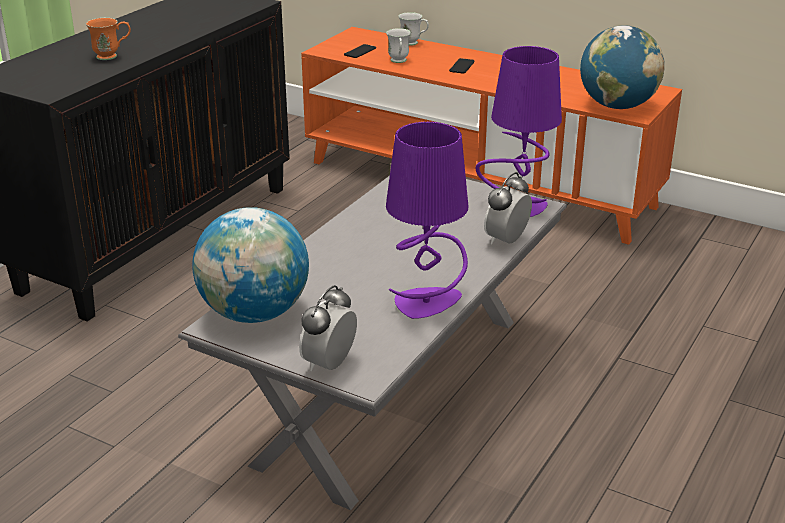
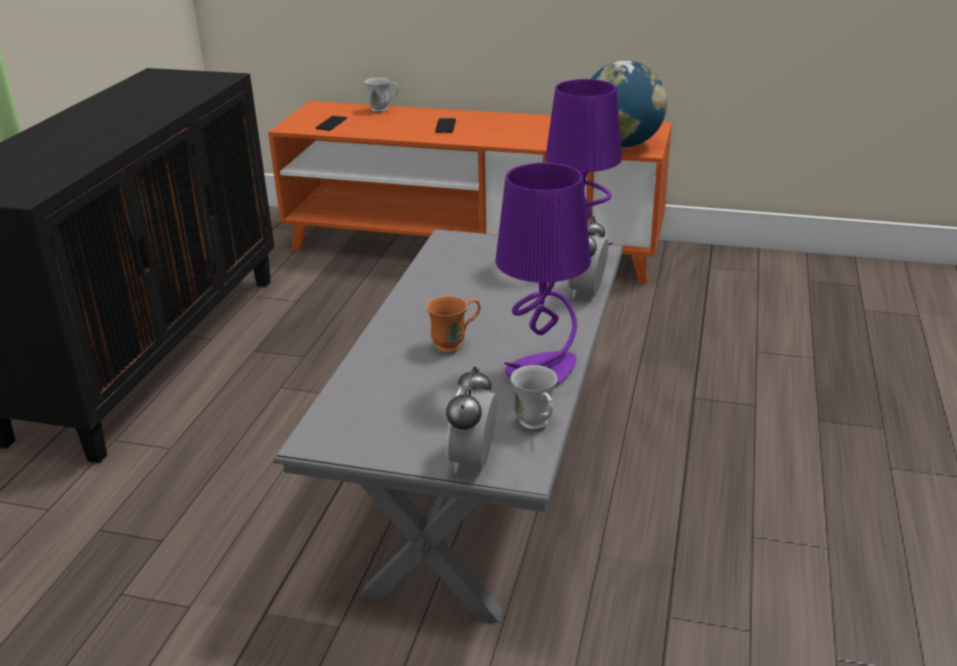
camera: 15 degrees left, 0 degrees up
(112, 56) = (84, 148): orange mug -> orange mug (455, 345)
(254, 313) = (354, 417): globe -> none
(399, 62) = (378, 129): white mug -> white mug (537, 427)

